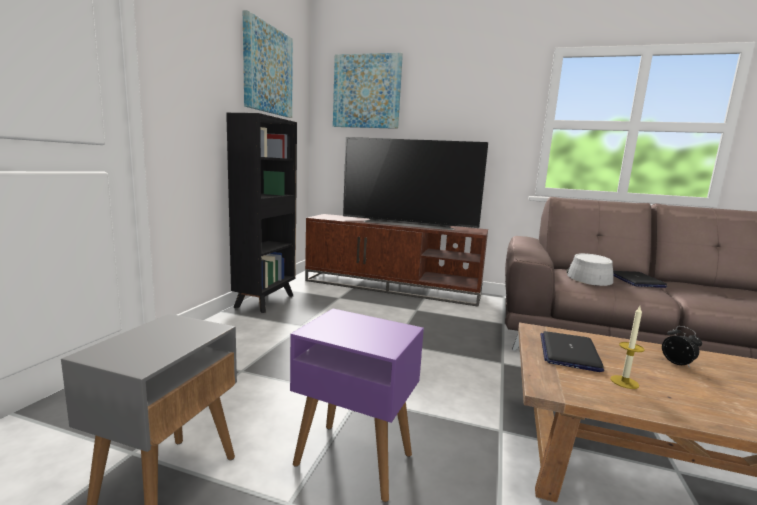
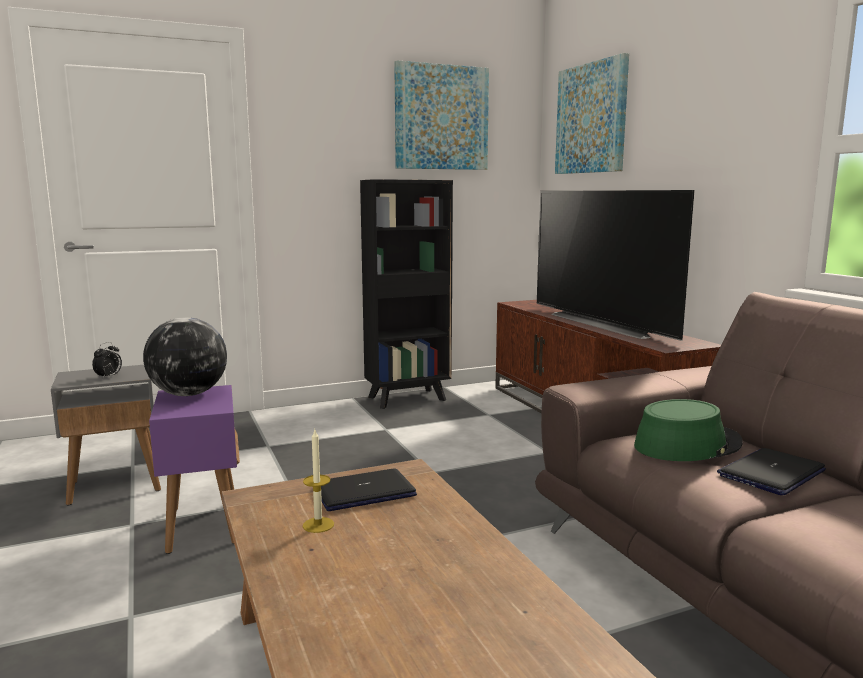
camera: 50 degrees right, 0 degrees up
(334, 327) = (188, 394): none -> globe
(588, 277) = (687, 445): grey hat -> green hat
(678, 364) = (435, 549): alarm clock -> alarm clock (109, 377)

